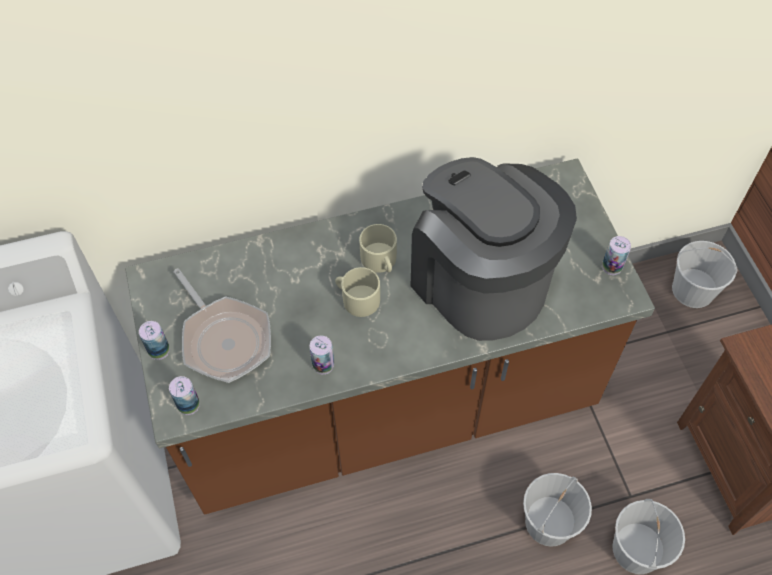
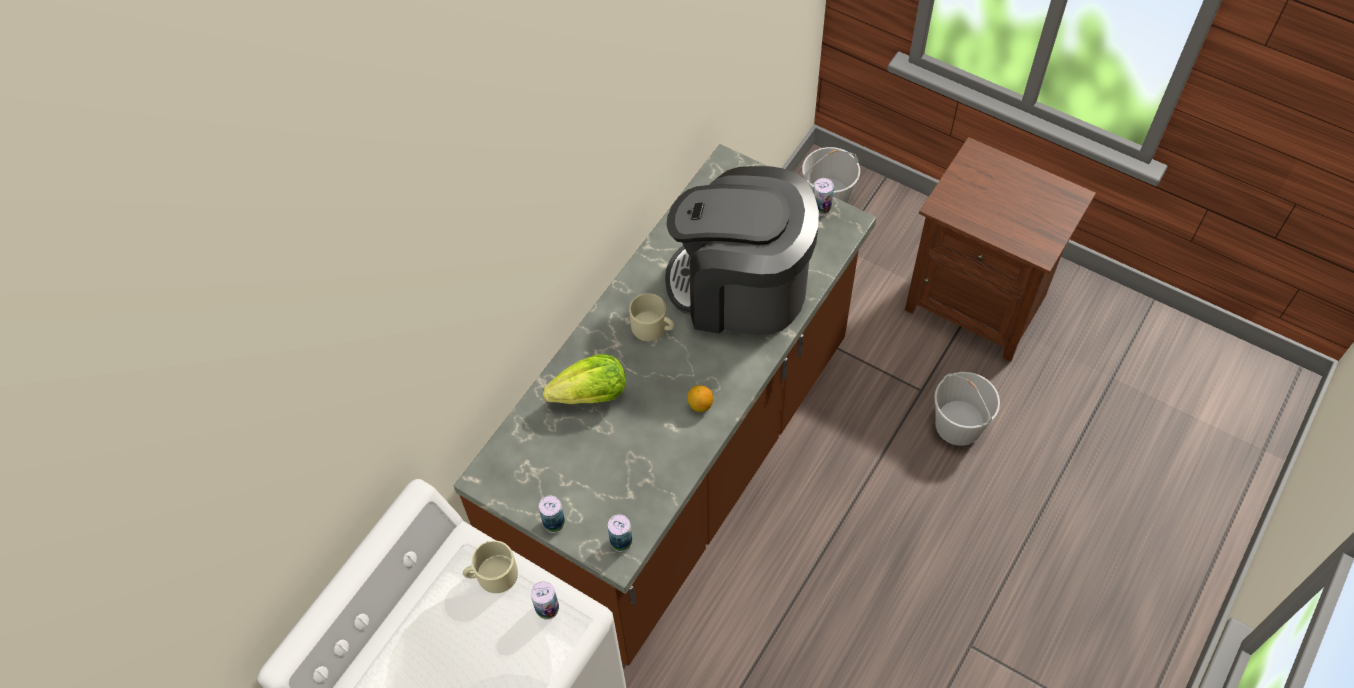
camera: 40 degrees left, 0 degrees up
(224, 338) = (595, 474): frying pan -> none
(283, 277) = (591, 395): none -> lettuce
(323, 365) = (690, 434): can -> can (547, 608)
(354, 348) = (700, 405): none -> lemon
(357, 298) = (664, 368): beige mug -> beige mug (492, 575)
(549, 523) = (883, 456): white bucket -> none

